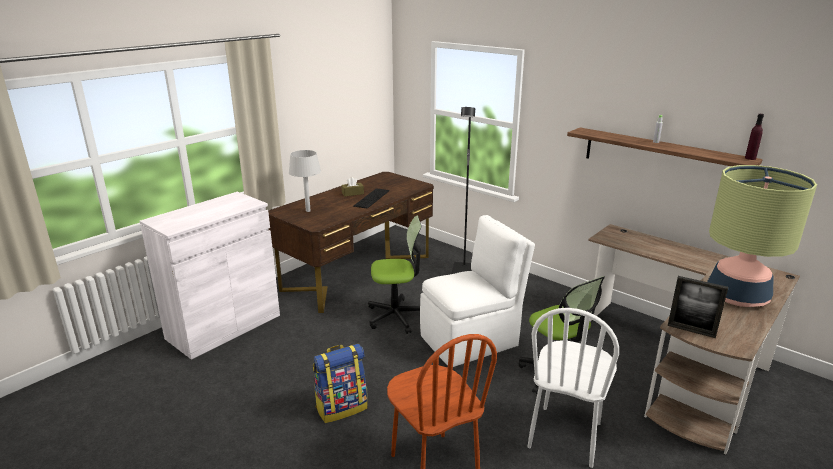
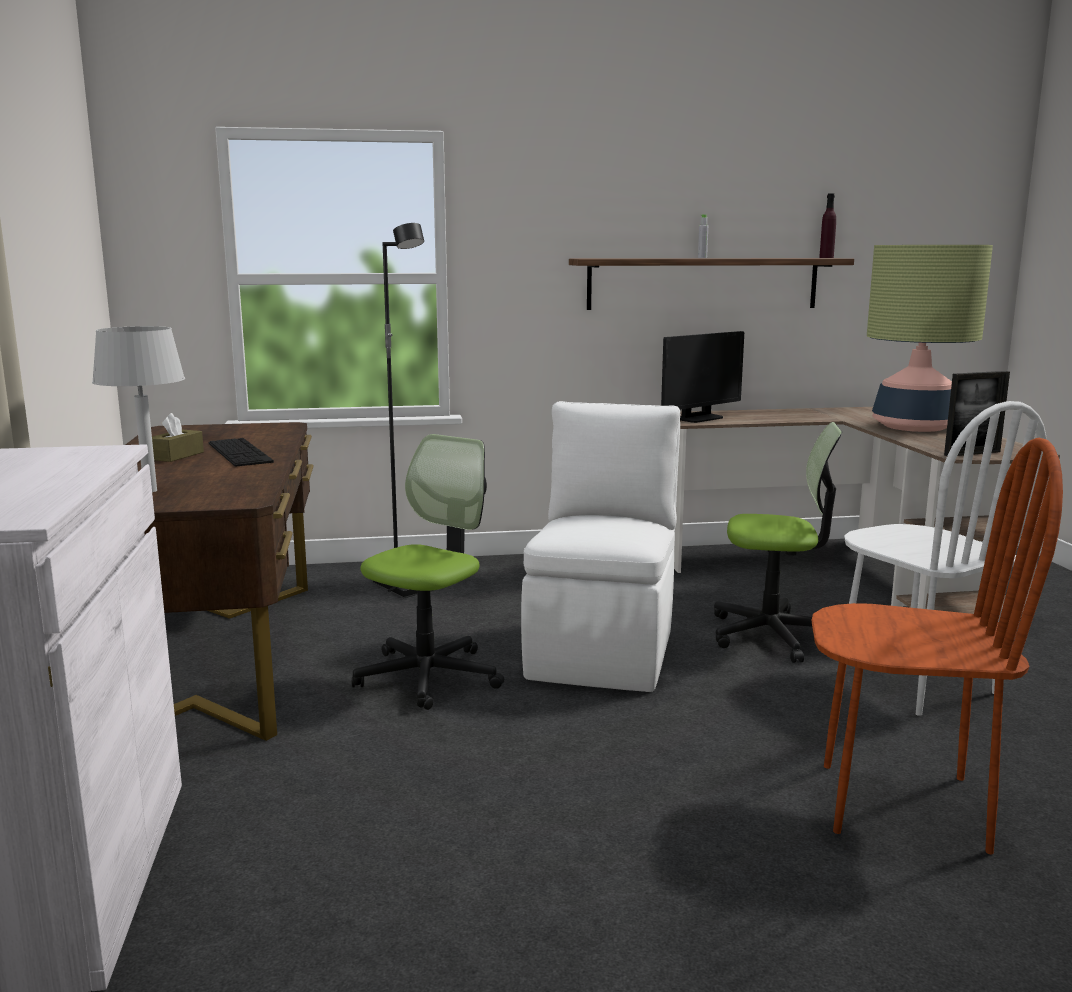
camera: 50 degrees left, 10 degrees down
(342, 407) = (631, 832): backpack -> none
(624, 239) = (698, 418): none -> monitor

